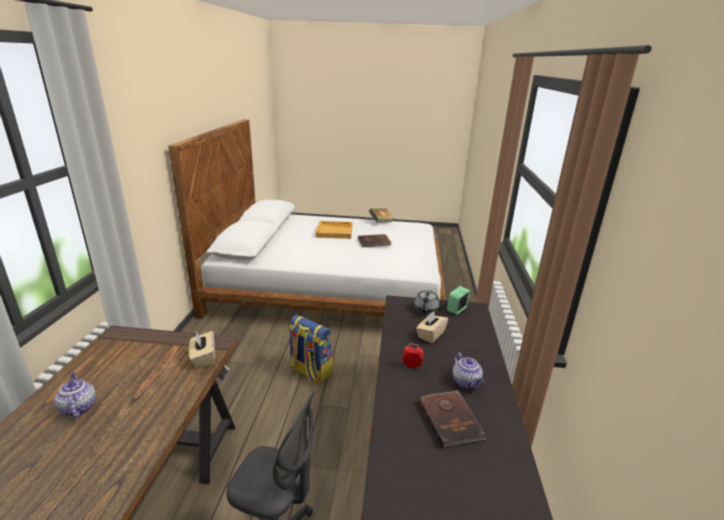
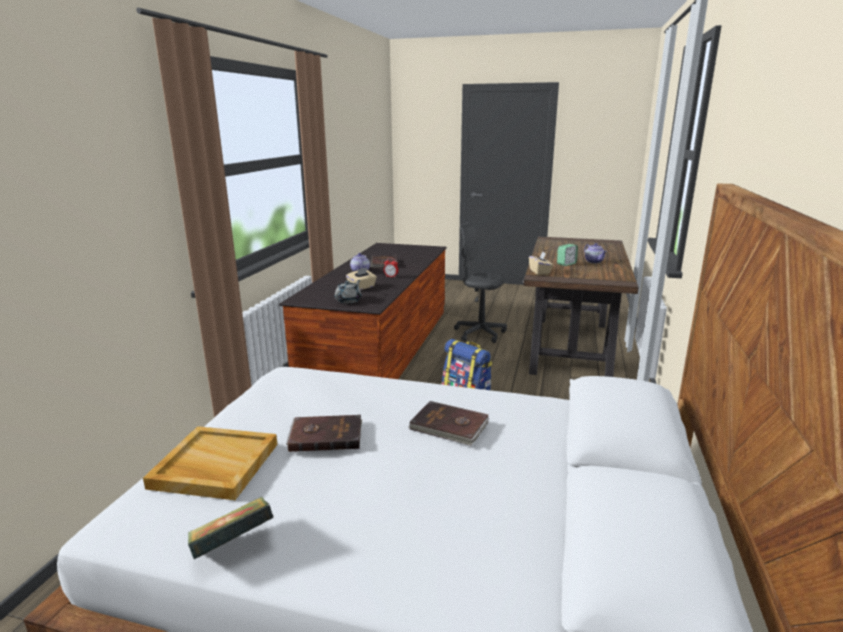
camera: 170 degrees left, 5 degrees down
(321, 248) = (449, 426): none -> brown book
(335, 231) = (408, 489): beige tray -> beige tray (214, 466)
(457, 309) = (317, 299): alarm clock -> alarm clock (566, 264)

